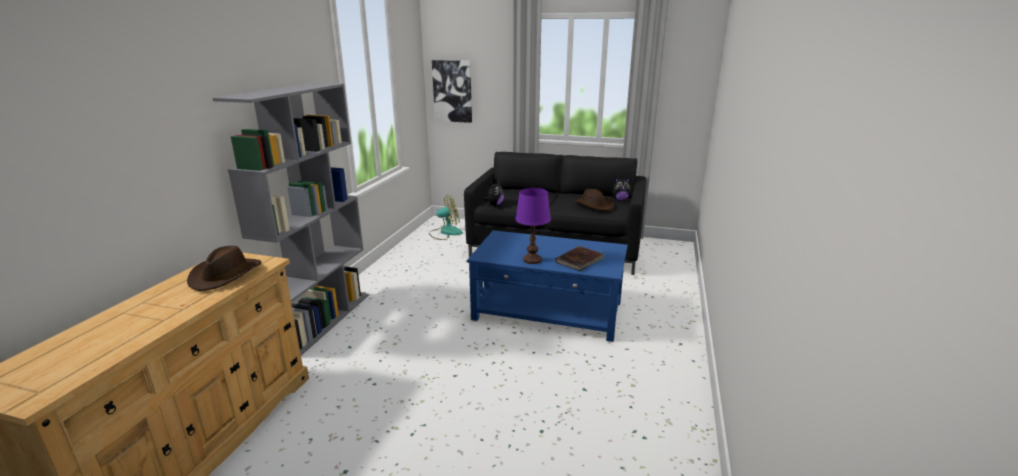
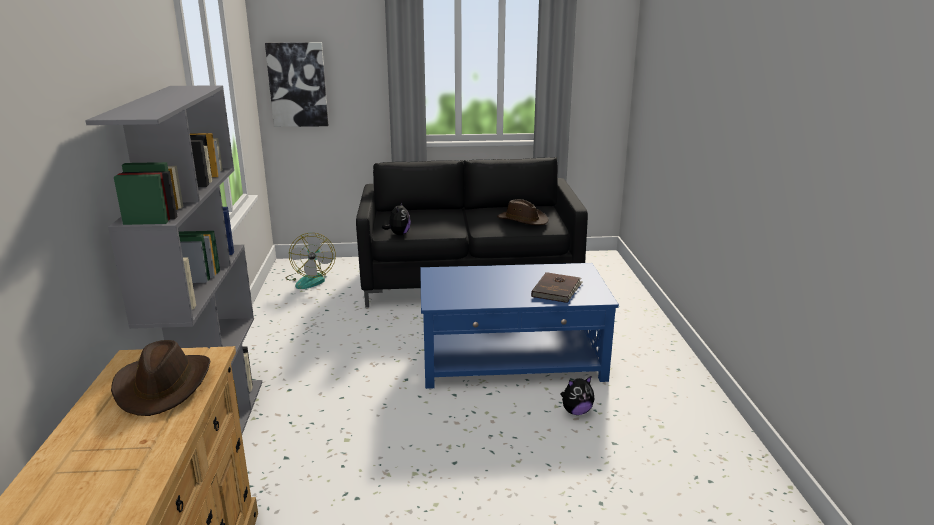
camera: 20 degrees left, 0 degrees up
(445, 232) = (310, 279): fan -> fan turned 120 degrees clockwise
(532, 260) = (501, 298): purple table lamp -> none
(620, 200) = (546, 210): plush toy -> plush toy (576, 411)

